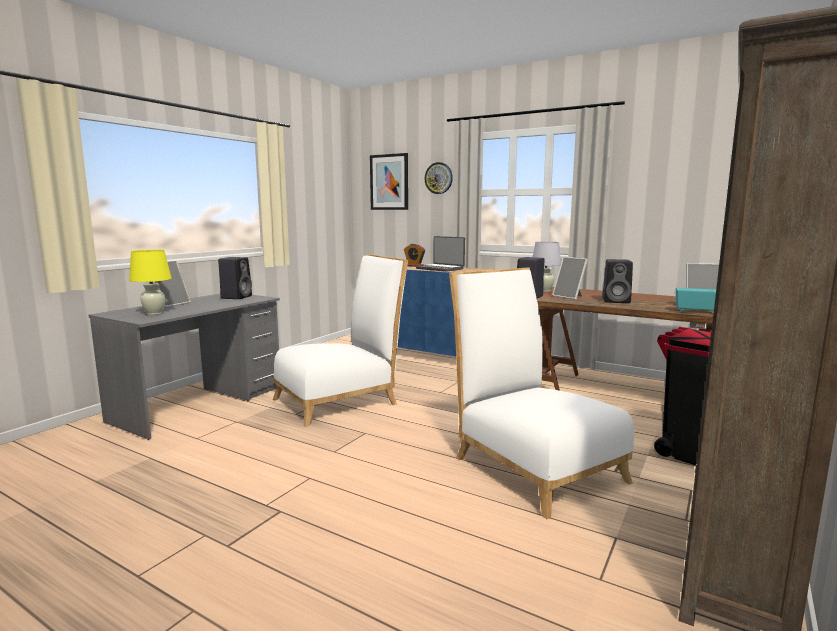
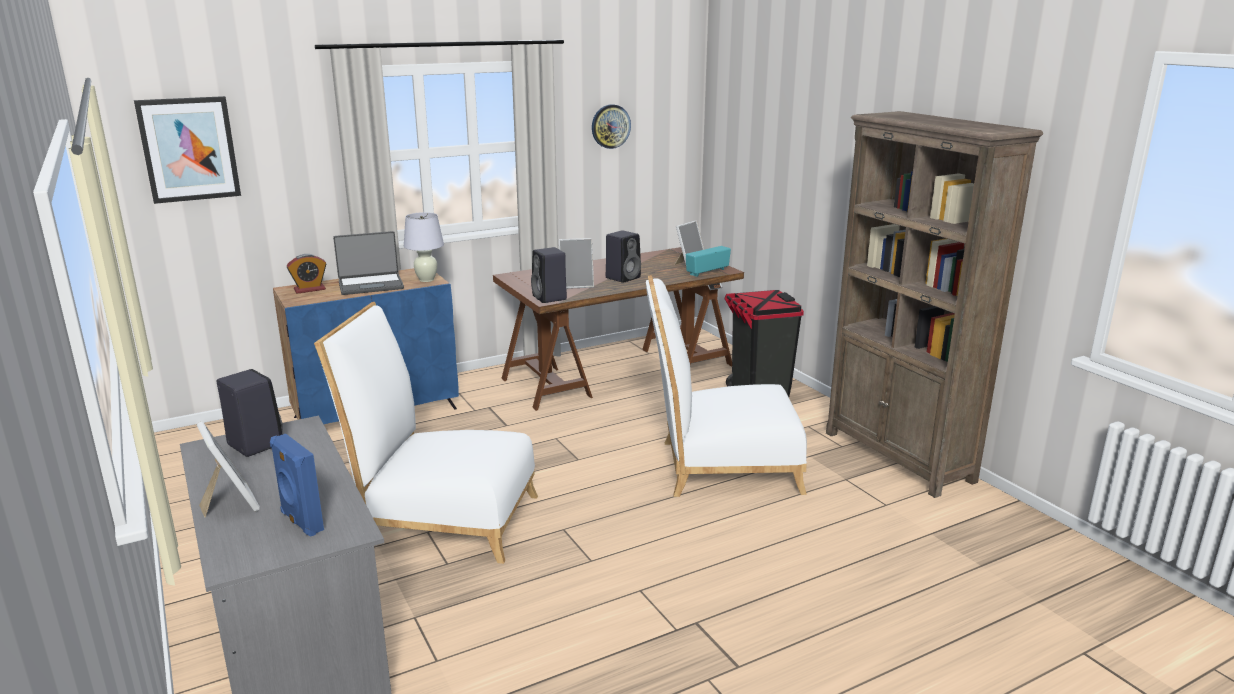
camera: 60 degrees left, 10 degrees up
(154, 313) = (301, 522): yellow table lamp -> blue speaker
(342, 400) = (442, 519): white chair -> white chair turned 75 degrees counterclockwise
(438, 178) = (297, 138): wall clock -> wall clock (610, 126)
(544, 290) = (526, 282): white table lamp -> white table lamp (426, 280)

